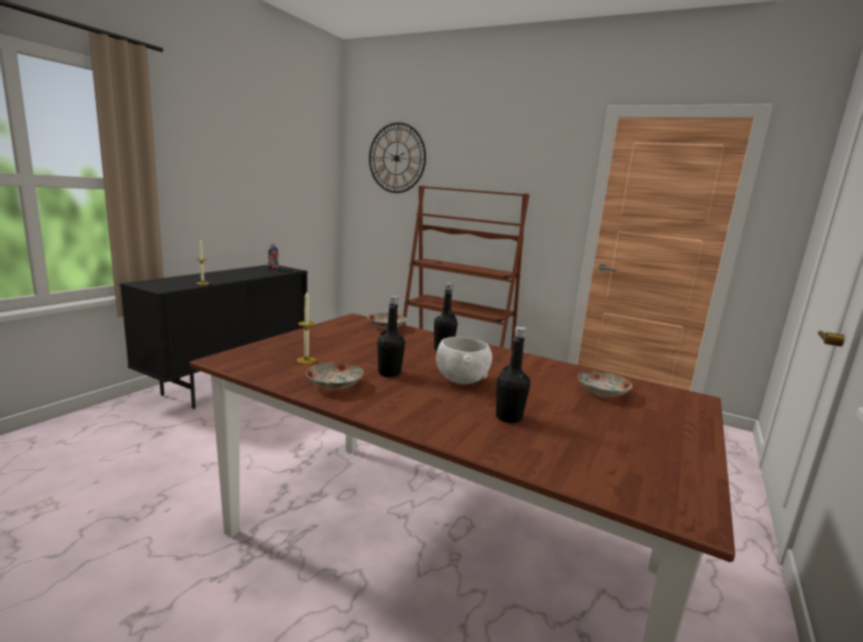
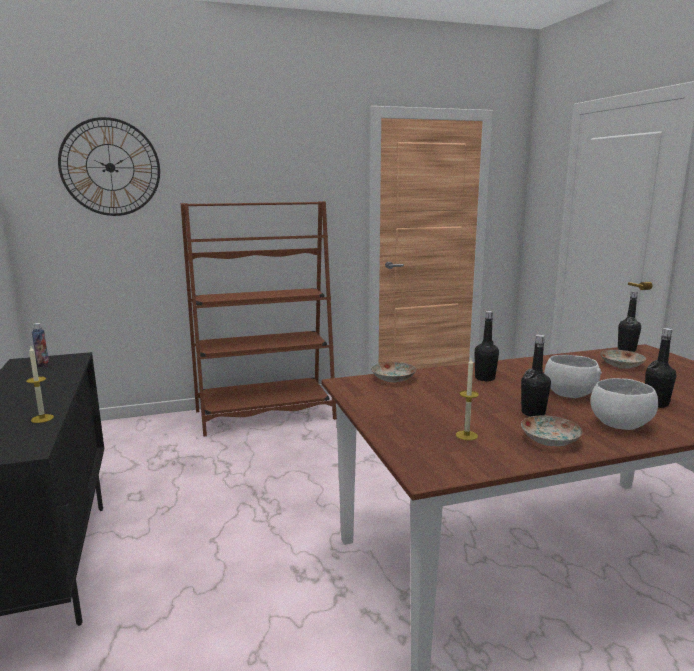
camera: 45 degrees left, 0 degrees up
(414, 406) = (619, 425): none -> white bowl
(668, 390) = (626, 350): none -> black bottle

